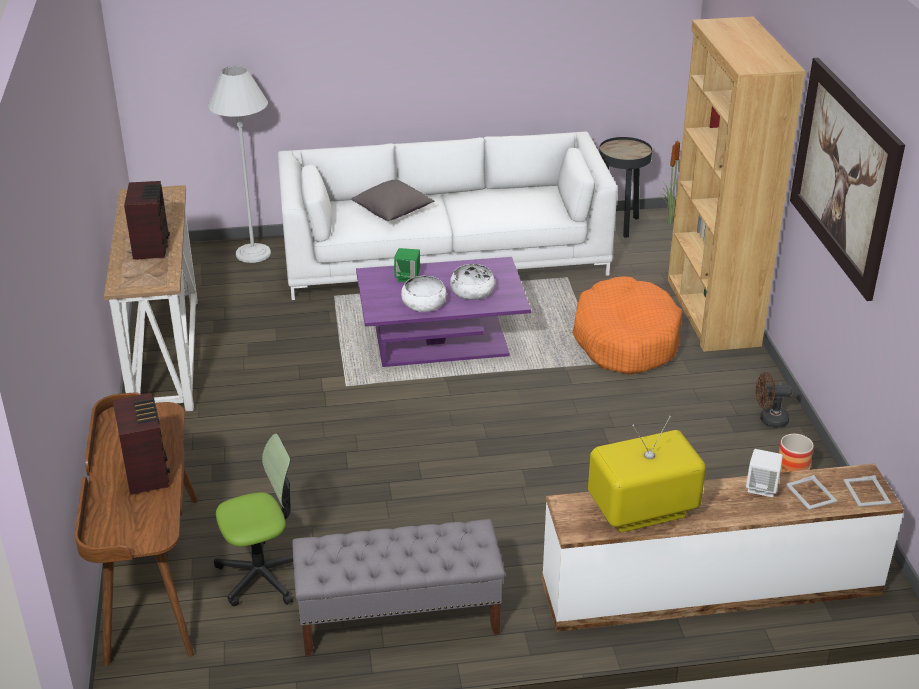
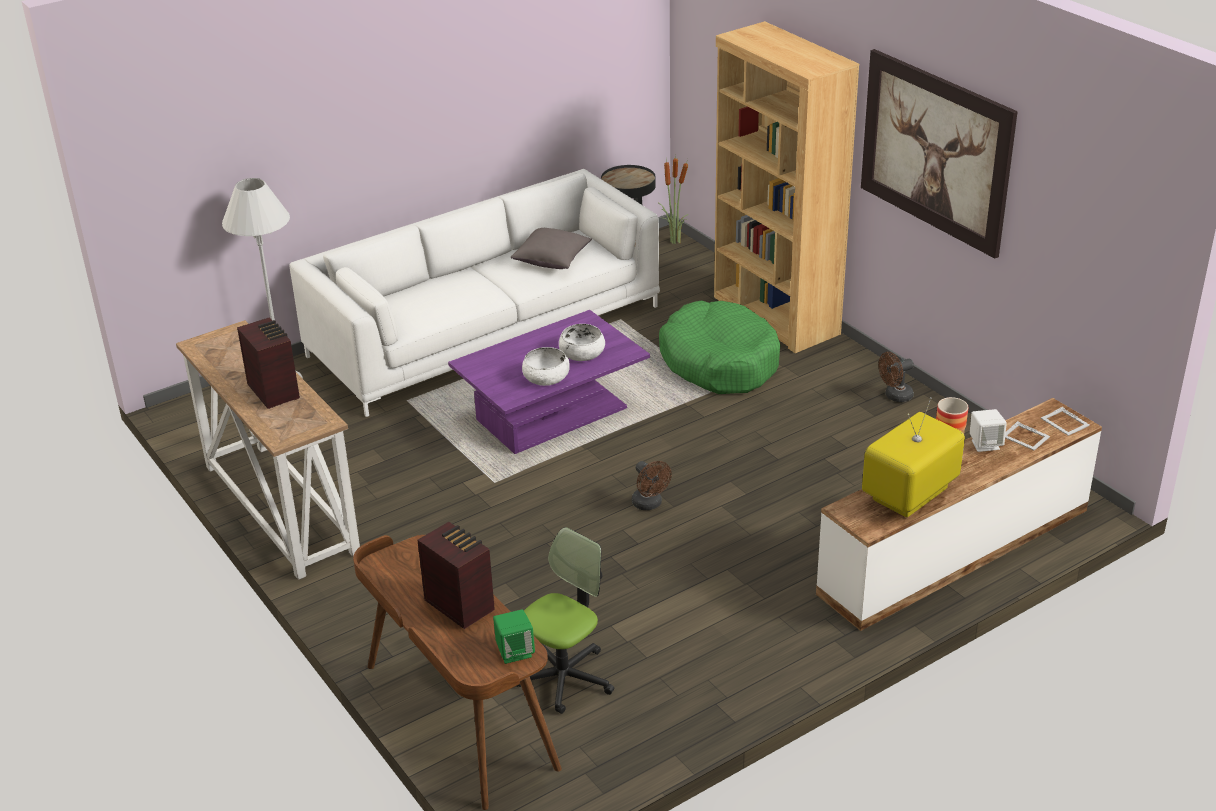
camera: 25 degrees left, 0 degrees up
(393, 211) = (442, 295): grey pillow -> grey pillow (552, 260)
(398, 618) = (720, 669): grey bench -> none
(408, 277) = (508, 356): green speaker -> green speaker (515, 652)
(459, 447) = (649, 504): none -> brown fan
(625, 340) = (720, 362): orange dog bed -> green dog bed

